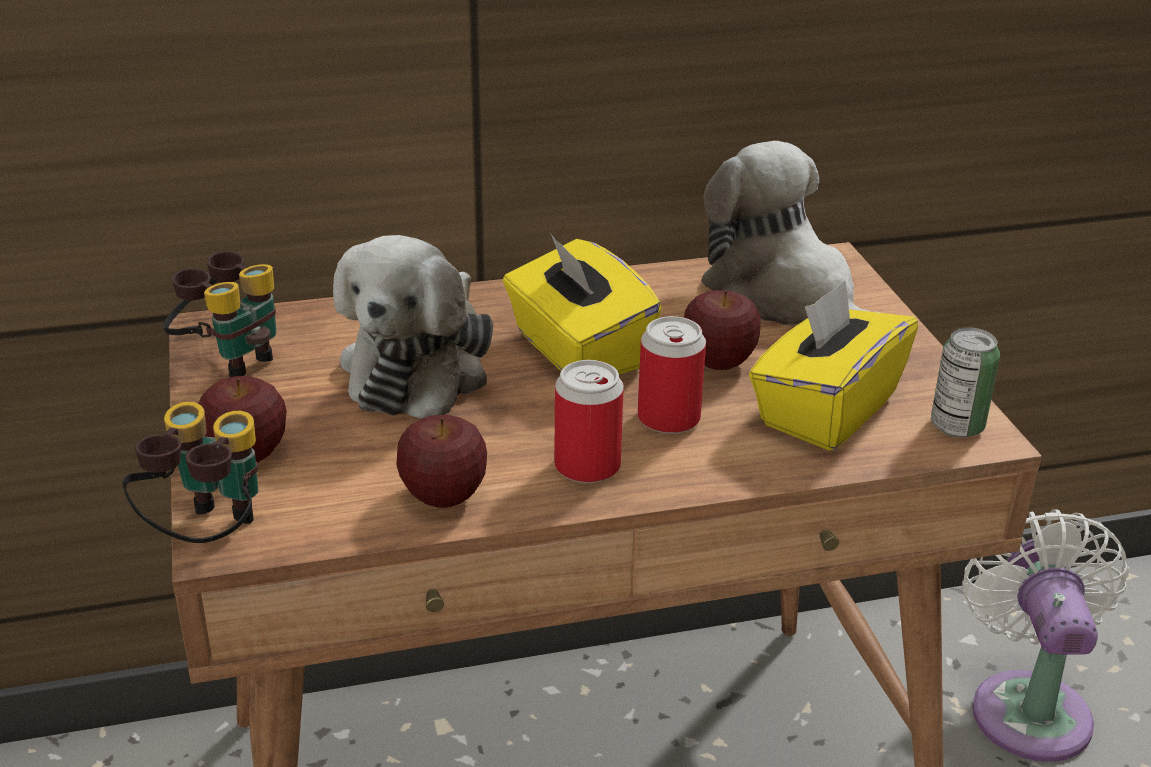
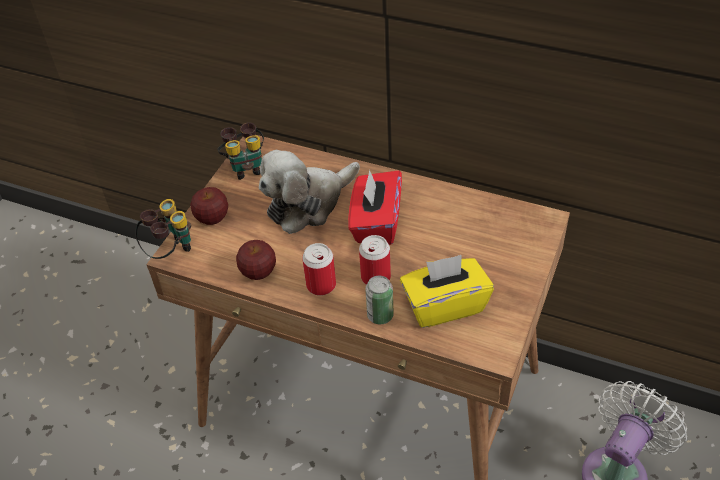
camera: 40 degrees right, 15 degrees up
(577, 351) = (376, 223): yellow tissue box -> red tissue box
(718, 361) = (427, 256): apple -> none
(785, 298) = (497, 234): plush toy -> none
(957, 426) = (492, 343): can -> can (380, 315)

